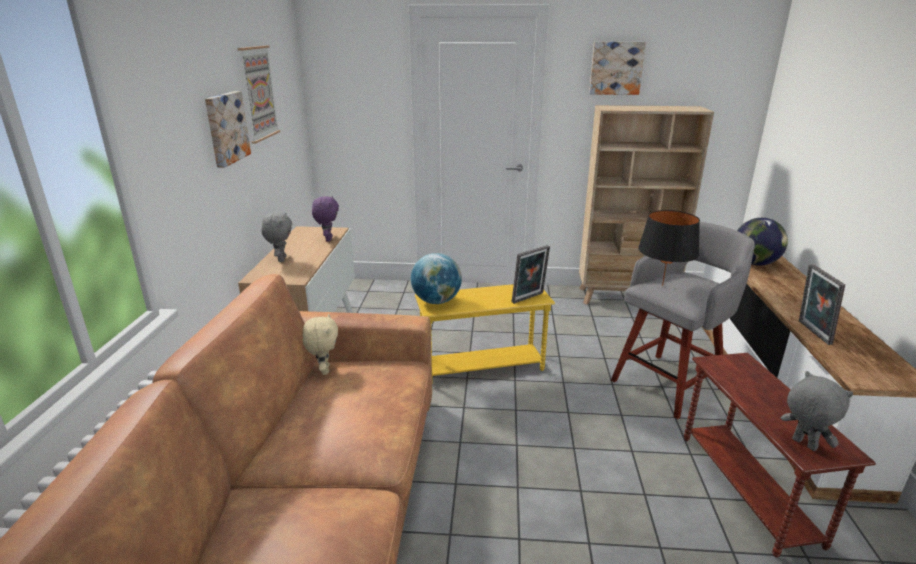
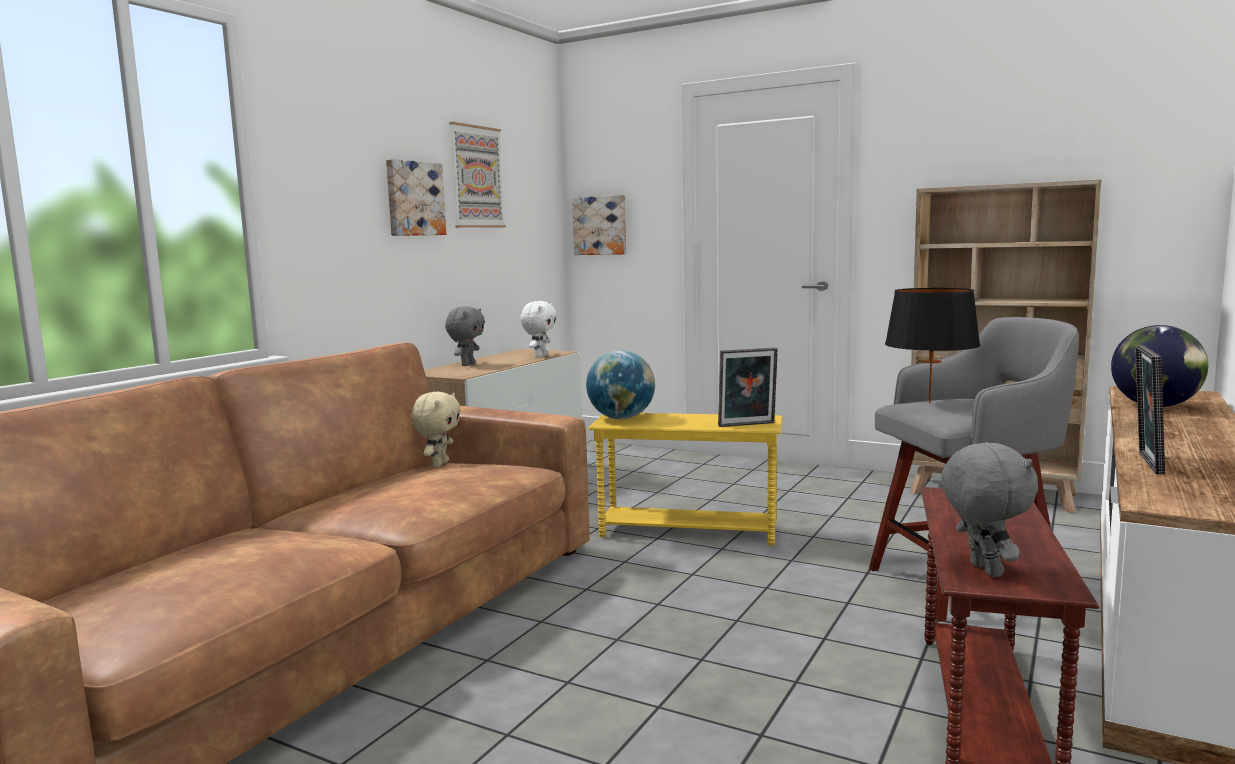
camera: 25 degrees right, 15 degrees down
(328, 239) = (540, 356): purple plush toy -> white plush toy
(616, 68) = (958, 137): picture -> picture (600, 225)

